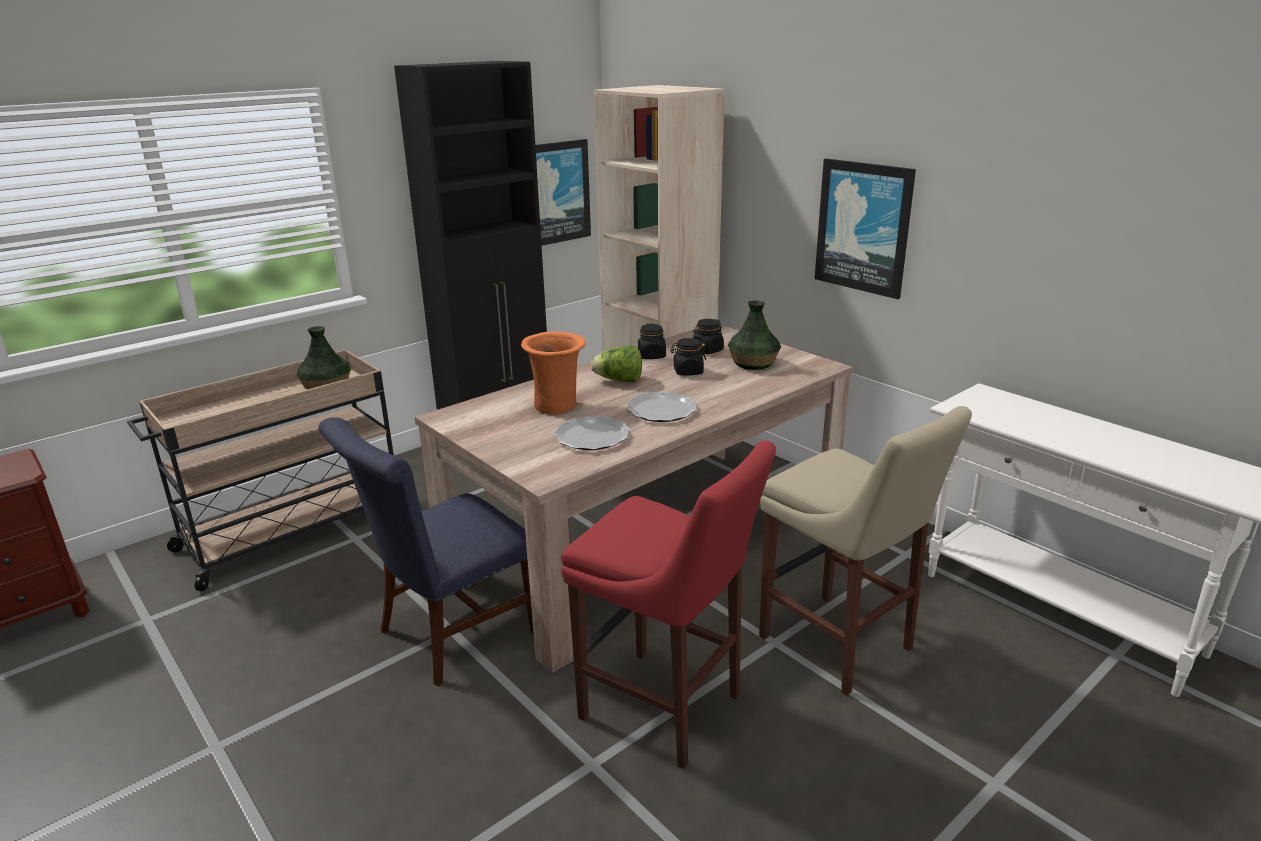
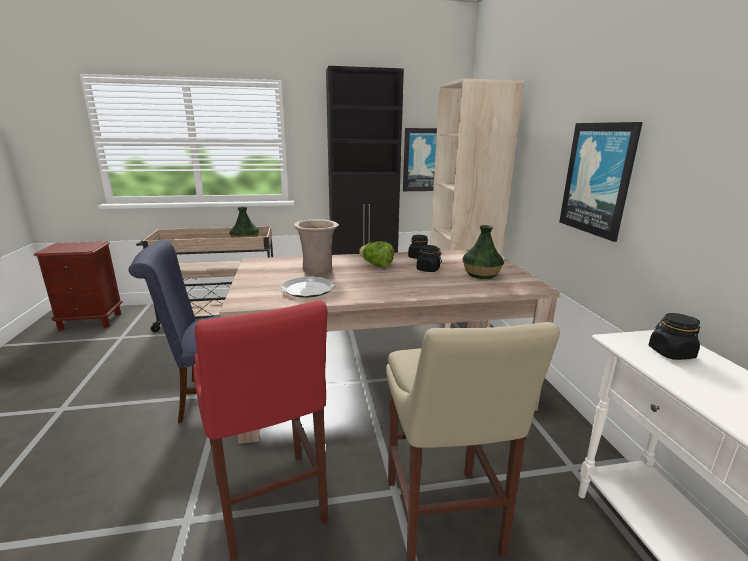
camera: 30 degrees right, 5 degrees down
(557, 406) = (318, 270): orange vase -> beige vase
(662, 410) = (375, 286): plate -> none
(707, 350) = (460, 261): black jar -> black jar (670, 353)

